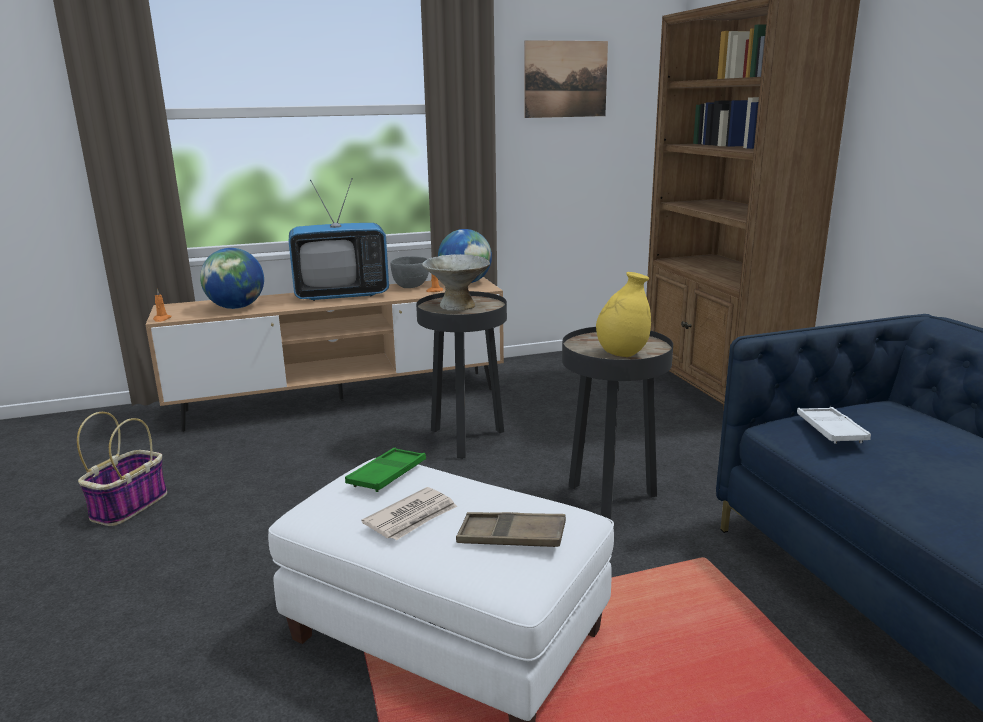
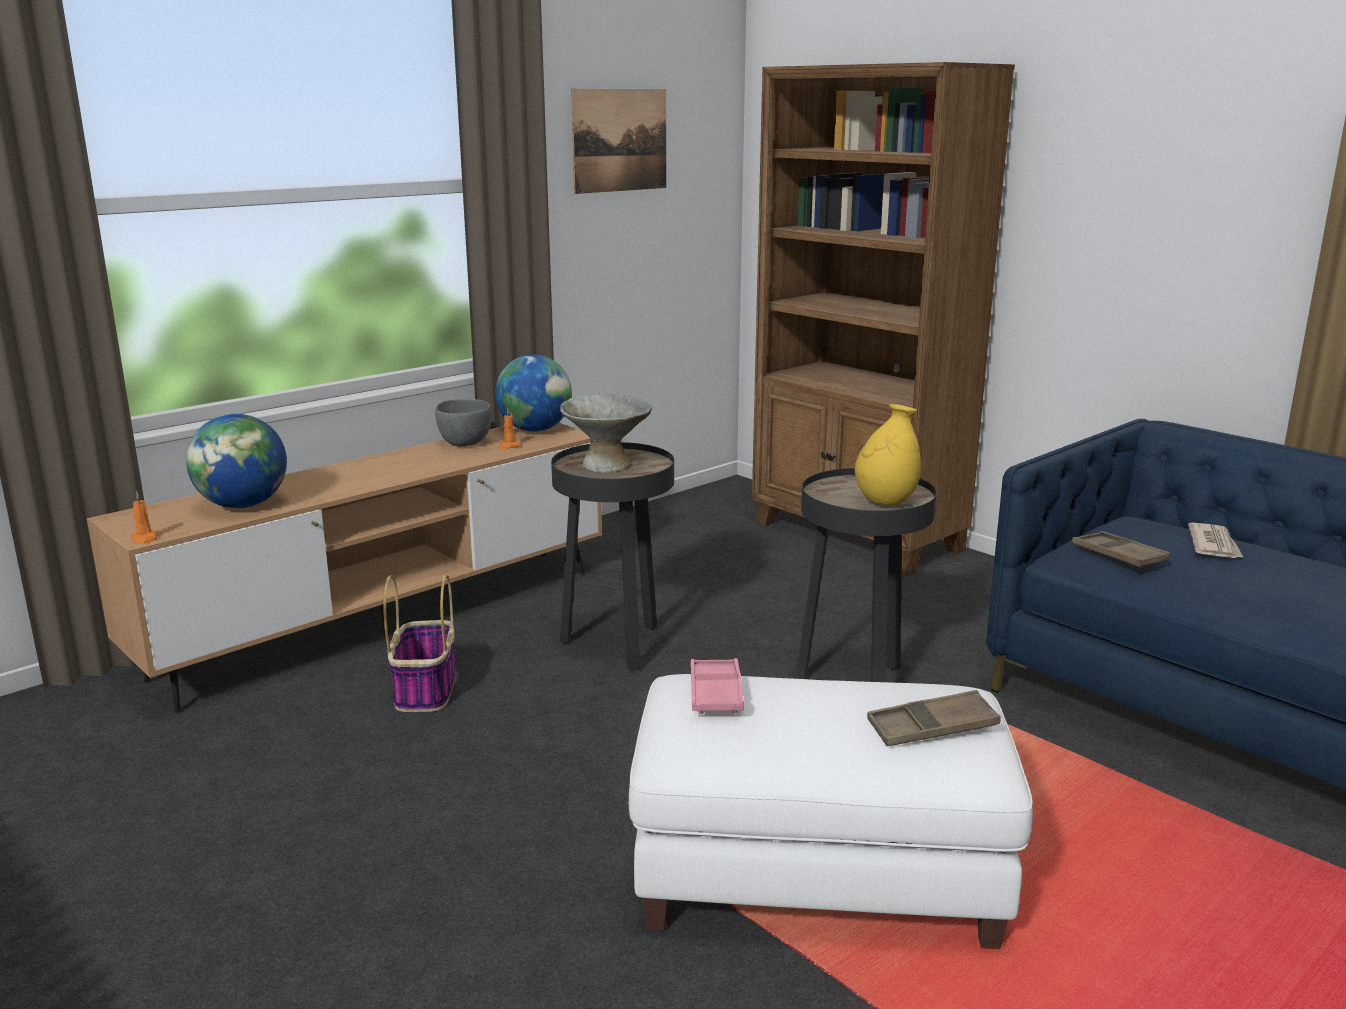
camera: 25 degrees left, 0 degrees up
(129, 505) = (217, 832): basket -> basket (425, 689)
(342, 295) = (381, 467): television -> none
(387, 475) = (715, 693): green tray -> pink tray
(412, 517) = (806, 732): newspaper -> newspaper (1214, 545)
(830, 430) = (1118, 556): white tray -> brown tray

